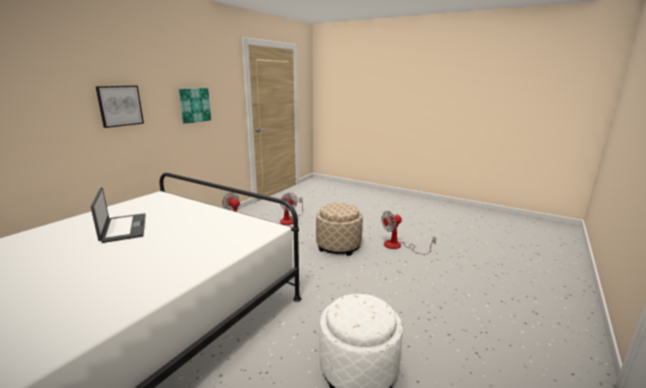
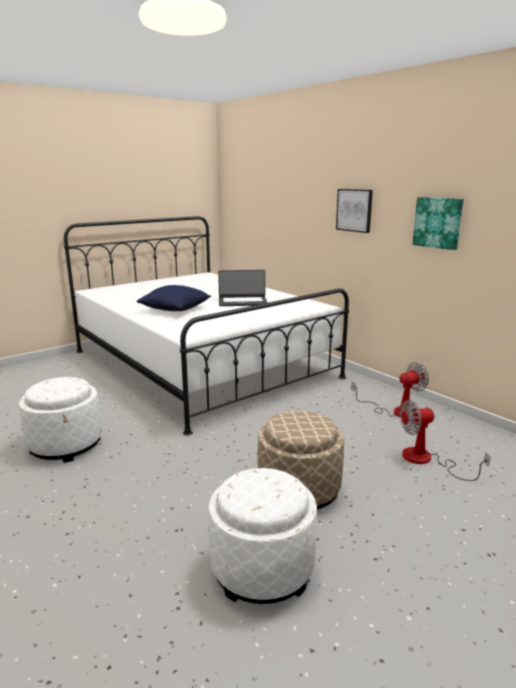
camera: 110 degrees right, 0 degrees up
(158, 258) = (175, 310): none -> blue pillow
(398, 246) = (262, 568): fan -> white ottoman

